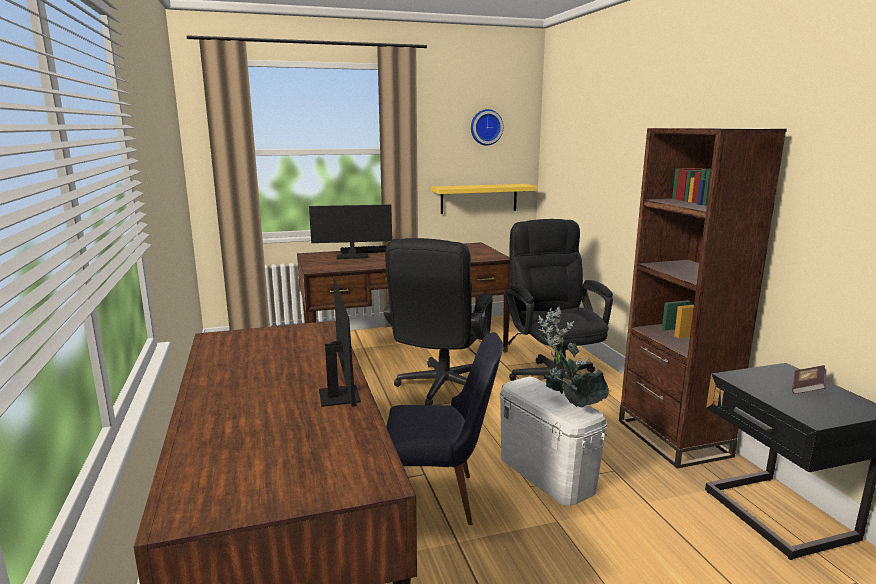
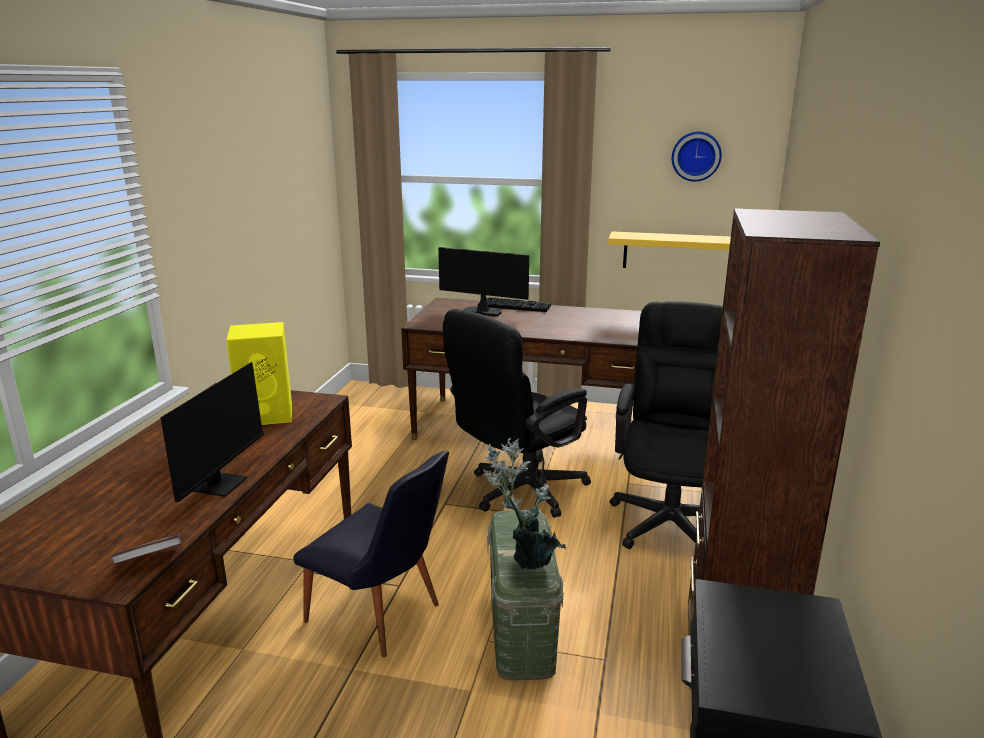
camera: 30 degrees right, 5 degrees up
(292, 344) = (267, 415): none -> yellow speaker
(546, 473) = (522, 633): white storage box -> green storage box
(807, 388) = (798, 646): book -> book (150, 561)

